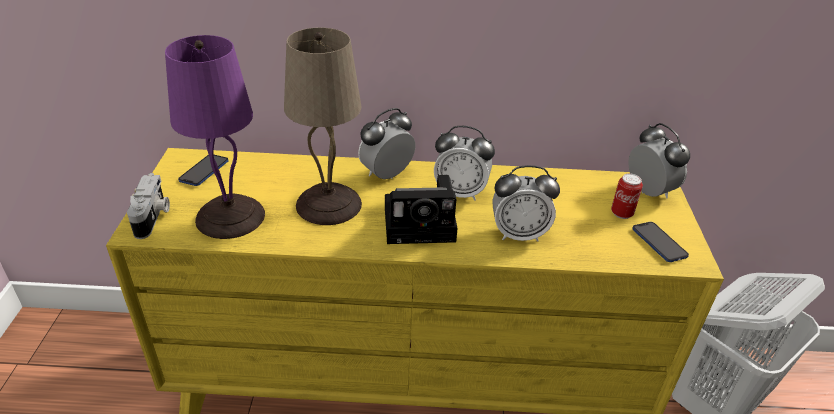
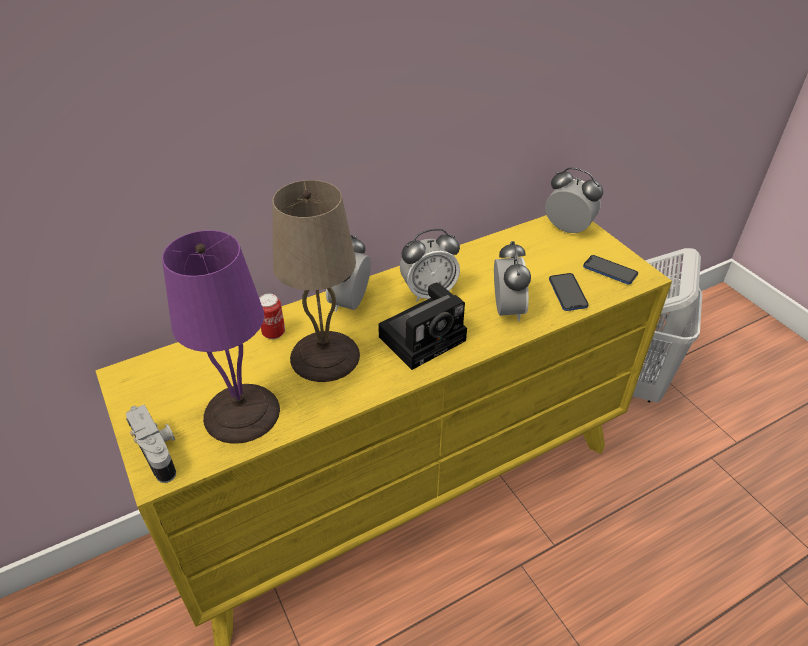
camera: 30 degrees left, 5 degrees up
(204, 171) = (164, 378): phone -> phone (567, 293)
(519, 234) = (507, 310): alarm clock -> alarm clock turned 60 degrees counterclockwise
(621, 213) = (565, 257): can -> can (273, 333)

